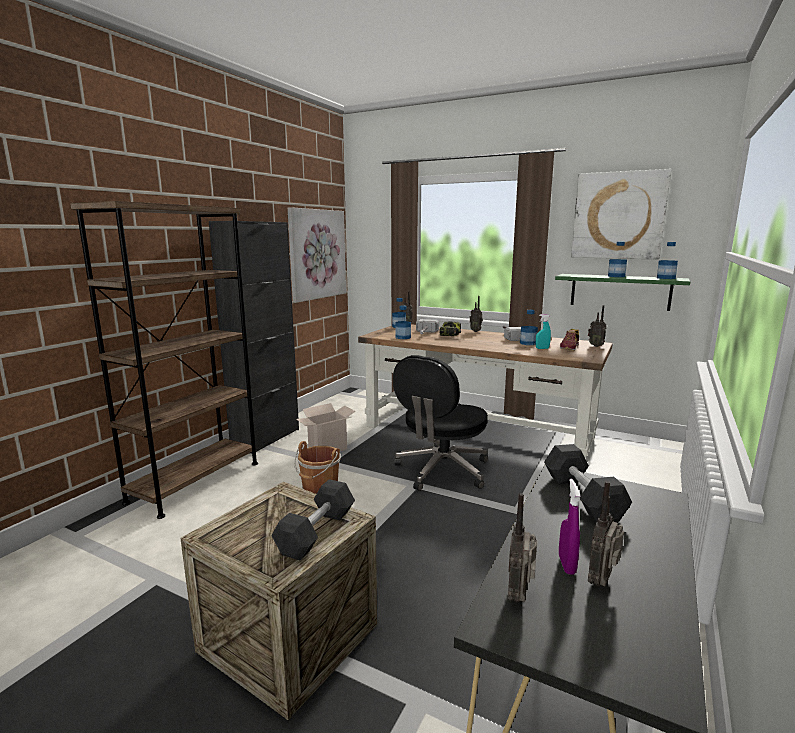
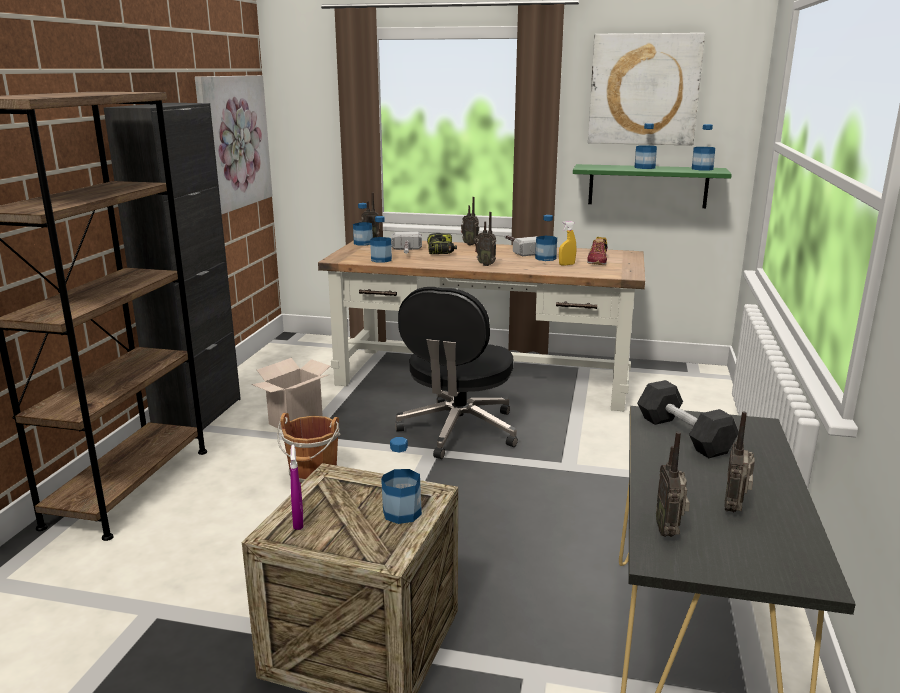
camera: 15 degrees left, 5 degrees up
(316, 532) = (402, 512): black dumbbell -> bottle
(542, 348) = (566, 264): turquoise spray bottle -> yellow spray bottle
(566, 565) = (697, 499): purple spray bottle -> purple spray bottle (298, 522)
(596, 346) = (627, 257): radio -> radio (486, 264)

